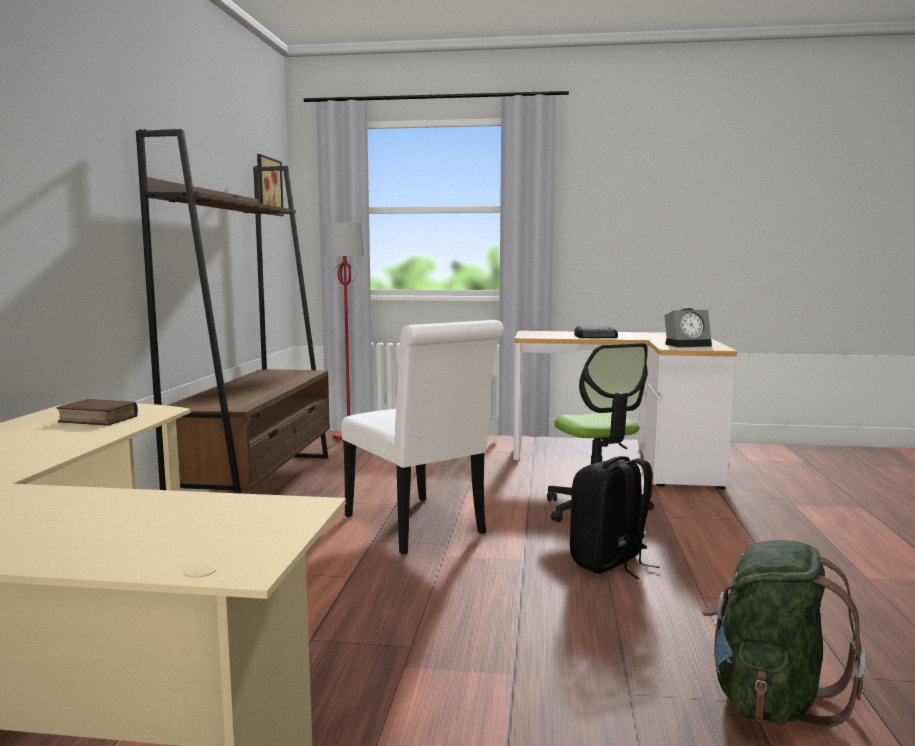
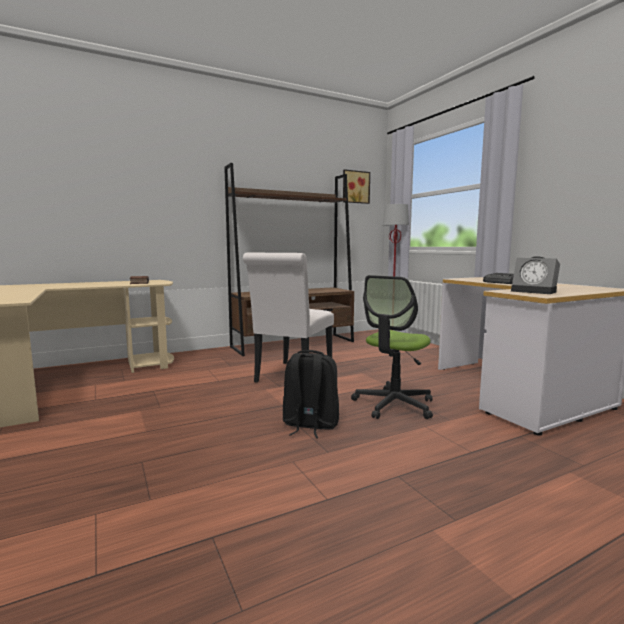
camera: 55 degrees right, 0 degrees up
(770, 698) = (159, 505): green backpack -> none

